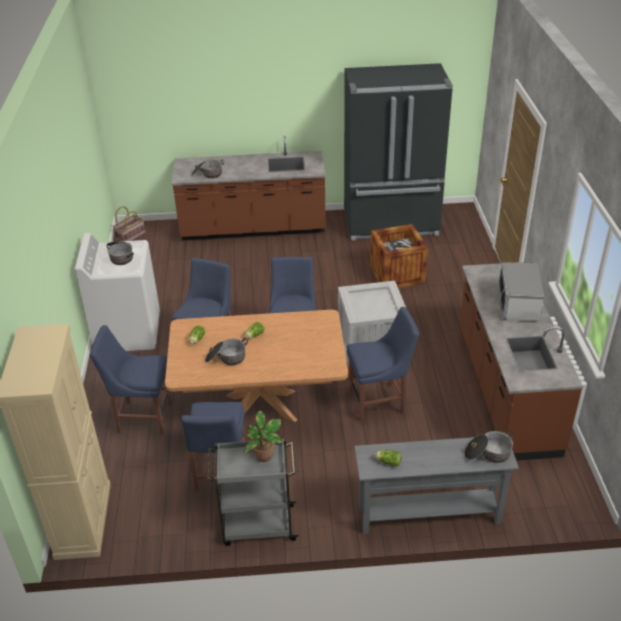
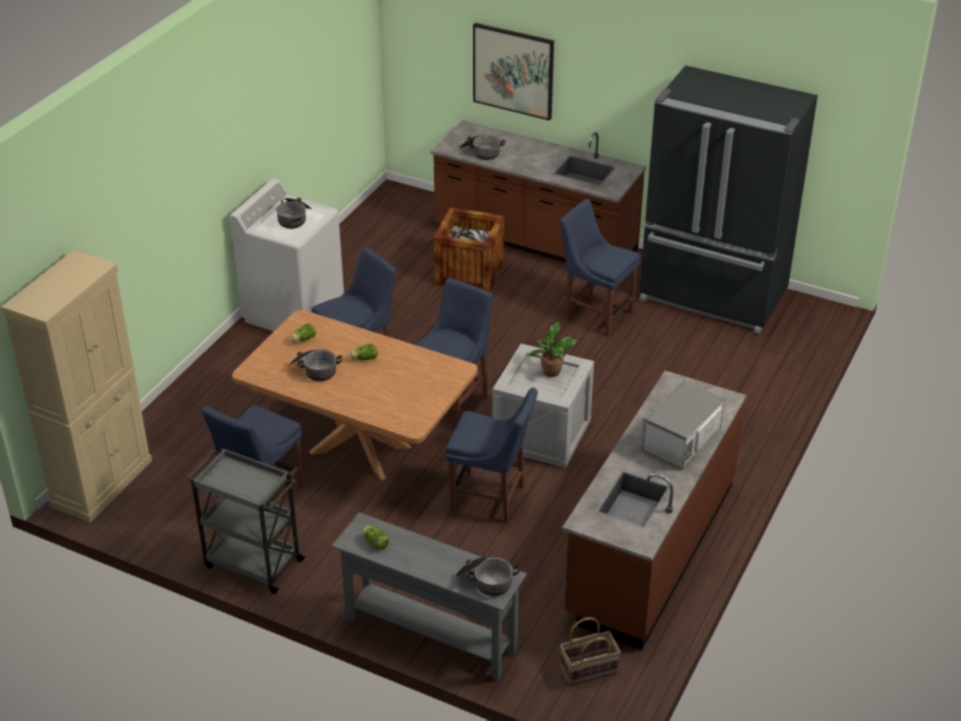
camera: 30 degrees right, 0 degrees up
(130, 236) = (387, 201): basket -> basket (589, 668)
(142, 417) = (234, 408): blue chair -> blue chair (595, 314)
(210, 109) = (513, 70): none -> picture
(264, 457) = (258, 482): potted plant -> potted plant (551, 372)
(397, 274) = (656, 363): crate -> crate (469, 273)

